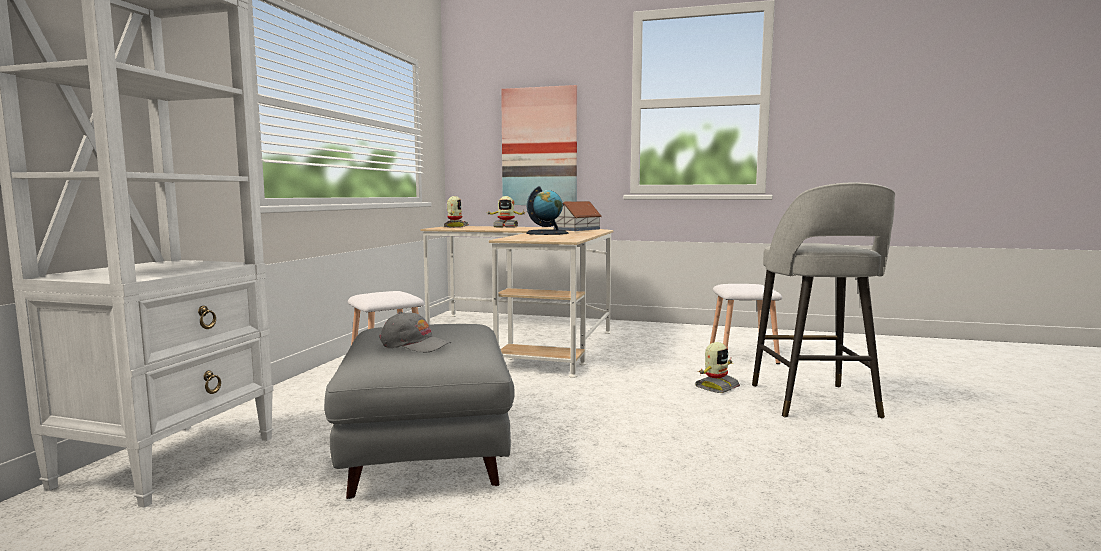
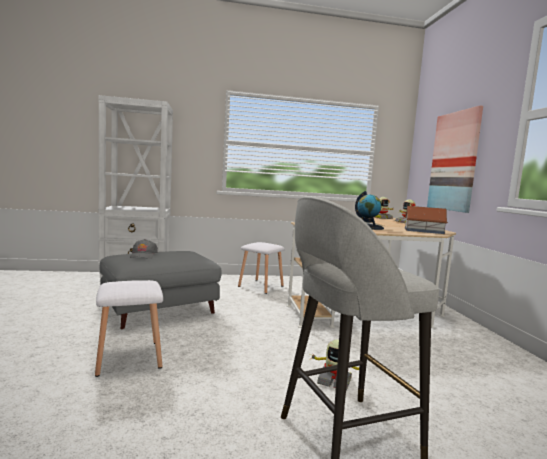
camera: 65 degrees right, 0 degrees up
(742, 355) = (461, 393): white stool -> white stool (130, 357)

